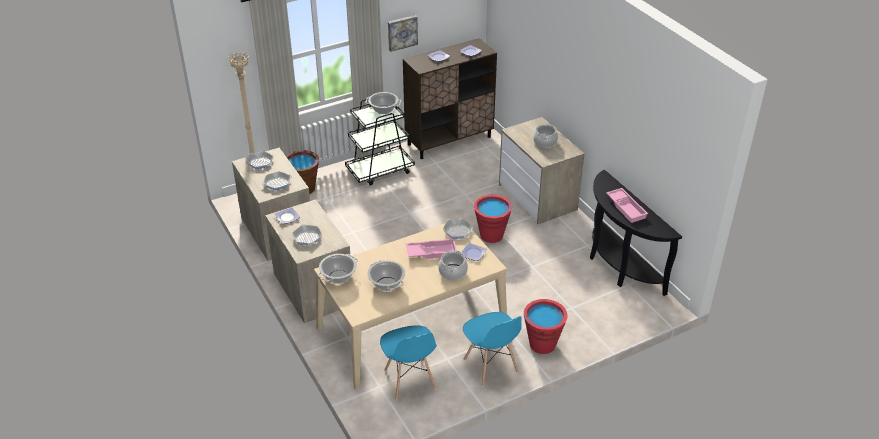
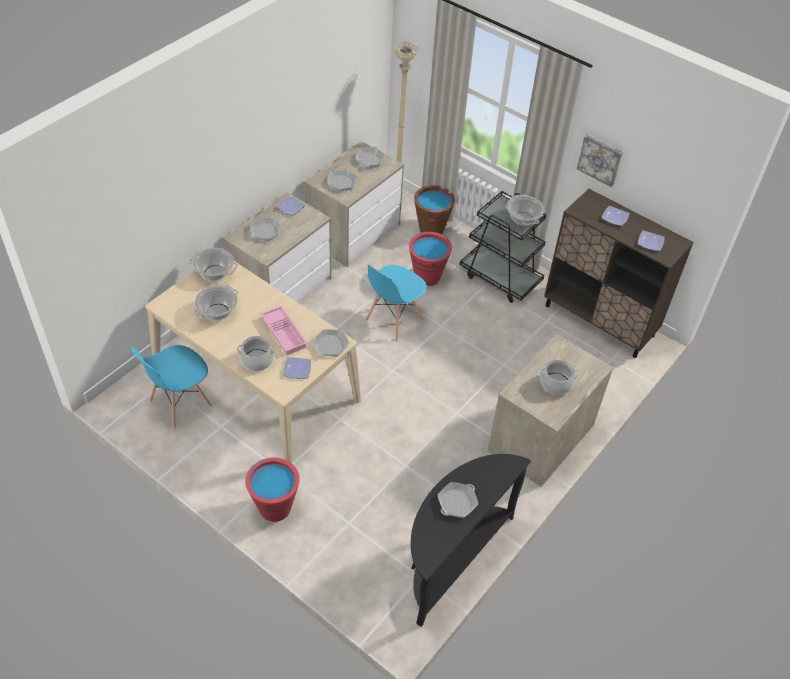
camera: 65 degrees right, 10 degrees up
(490, 366) = (222, 467): blue chair -> blue chair (393, 320)
(491, 235) = (441, 410): red bucket -> red bucket (427, 277)
(626, 208) = (457, 502): pink tray -> frying pan

